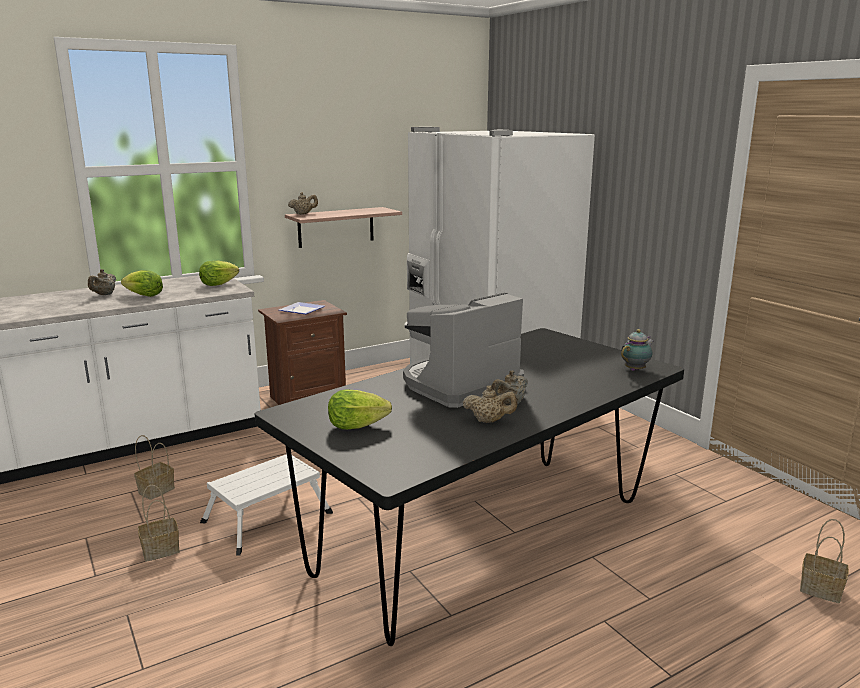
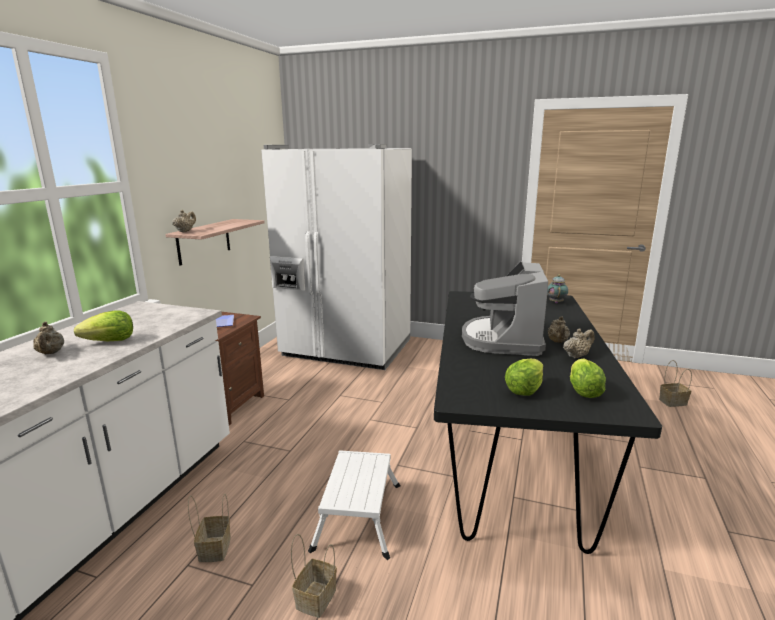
camera: 40 degrees left, 0 degrees up
(218, 284) = (166, 312): lettuce -> lettuce (583, 391)

